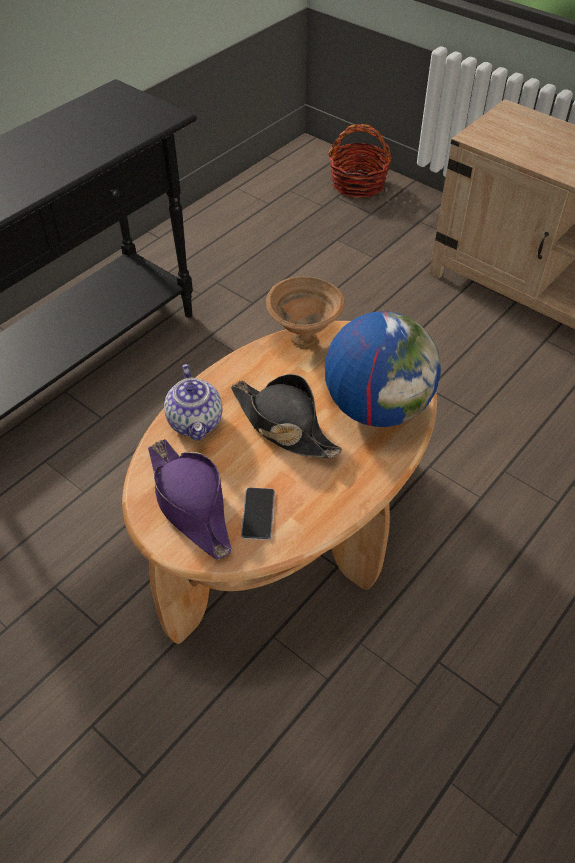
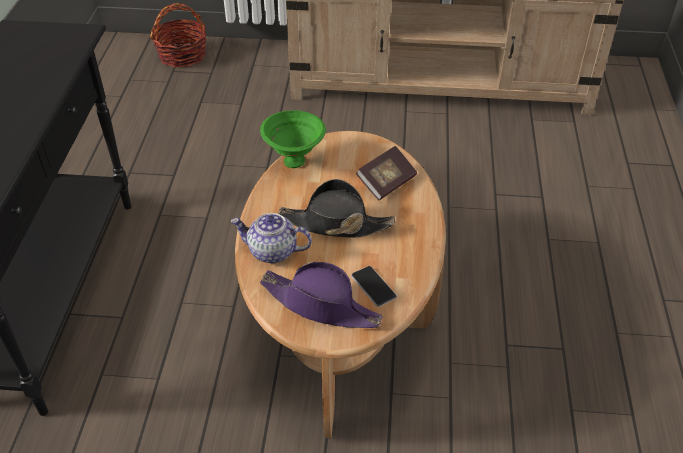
camera: 35 degrees left, 5 degrees down
(196, 422) = (272, 251): teapot -> teapot turned 150 degrees clockwise
(304, 337) = (294, 160): brown bowl -> green bowl
(377, 407) = (386, 182): globe -> book

